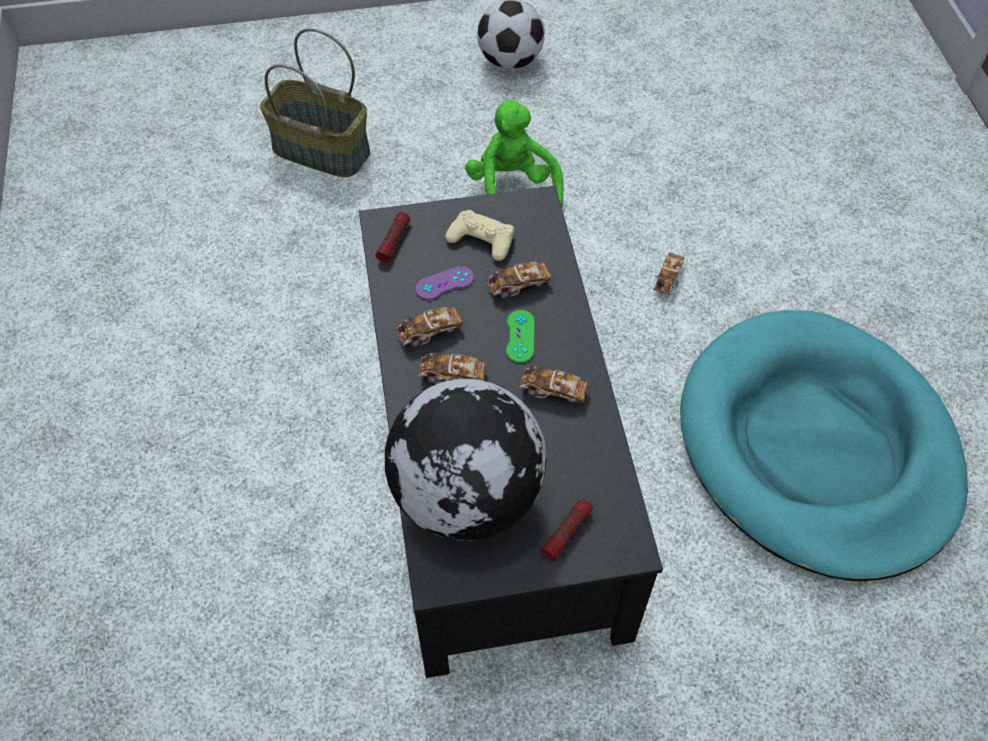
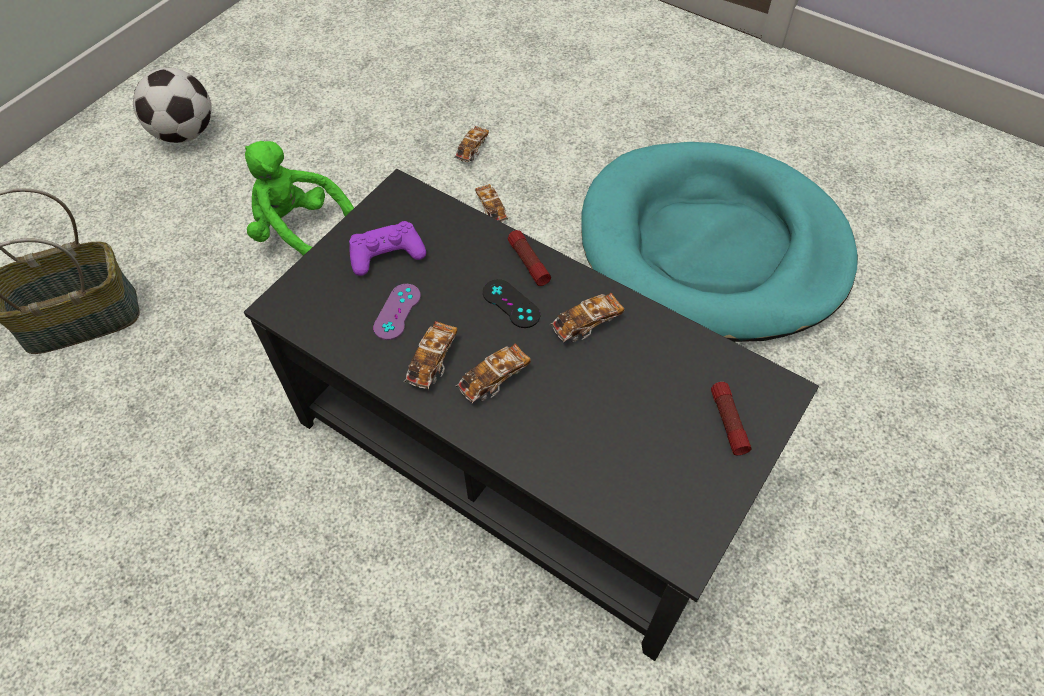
camera: 45 degrees left, 0 degrees up
(393, 241) = (309, 312): flashlight -> flashlight (528, 262)
(469, 495) = (625, 463): globe -> none
(481, 239) = (386, 253): beige game controller -> purple game controller
(518, 285) = (461, 266): toy car -> toy car (472, 150)
(520, 336) = (511, 304): green game controller -> black game controller

